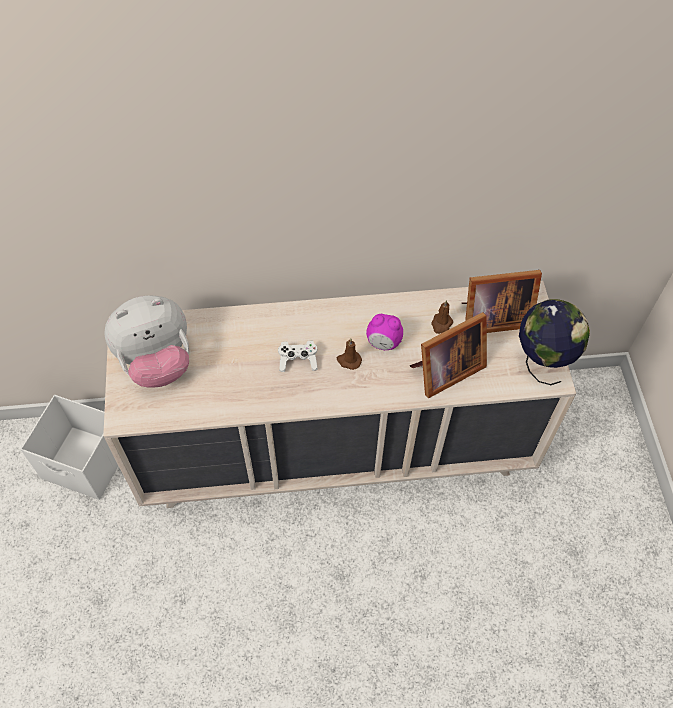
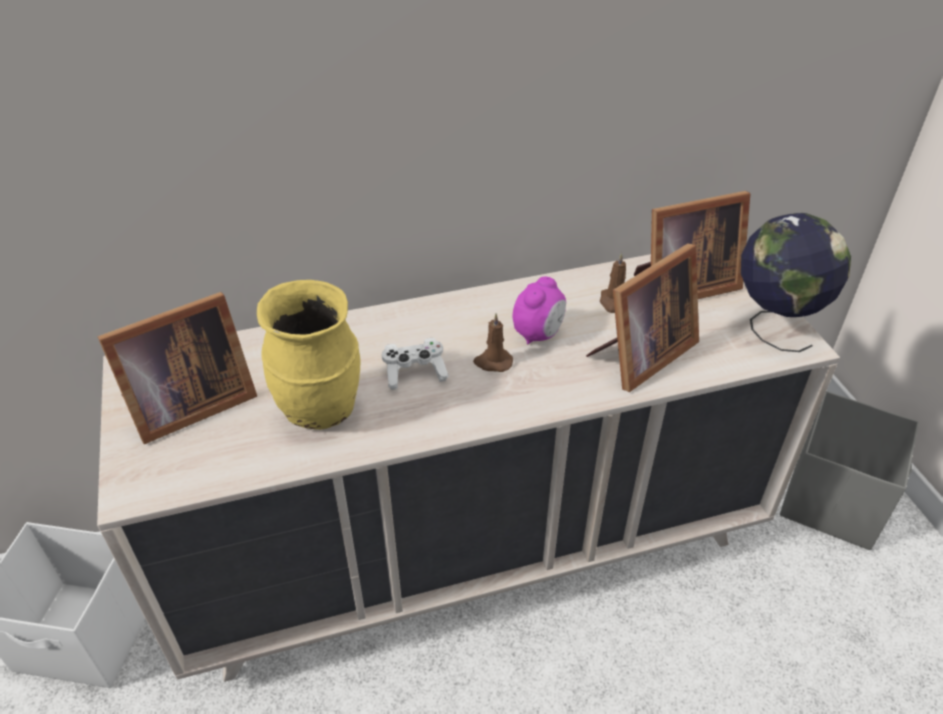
camera: 10 degrees left, 15 degrees down
(157, 362) = (187, 405): plush toy -> picture frame
(236, 380) = (321, 410): none -> yellow vase
(383, 343) = (538, 334): alarm clock -> alarm clock turned 60 degrees counterclockwise
(596, 455) = (833, 499): none -> grey storage box

